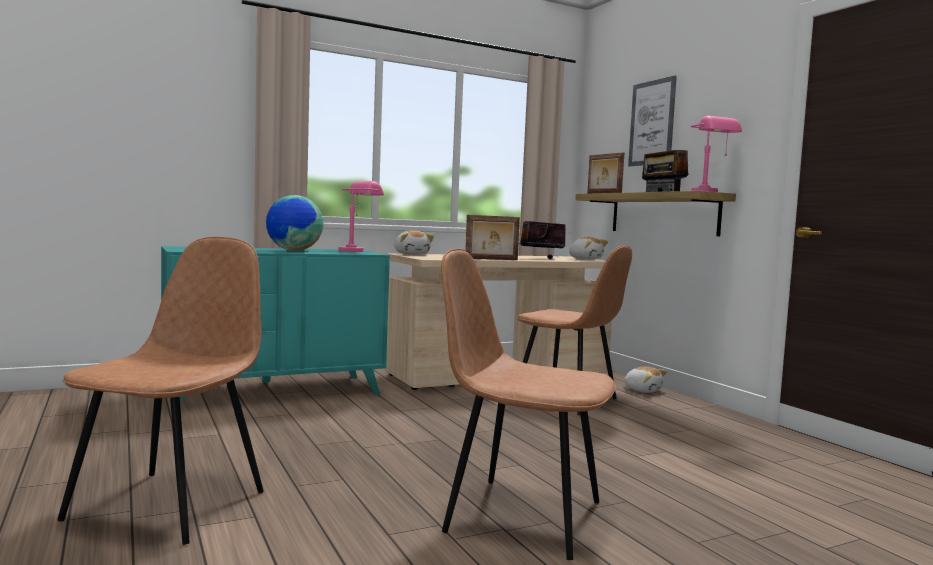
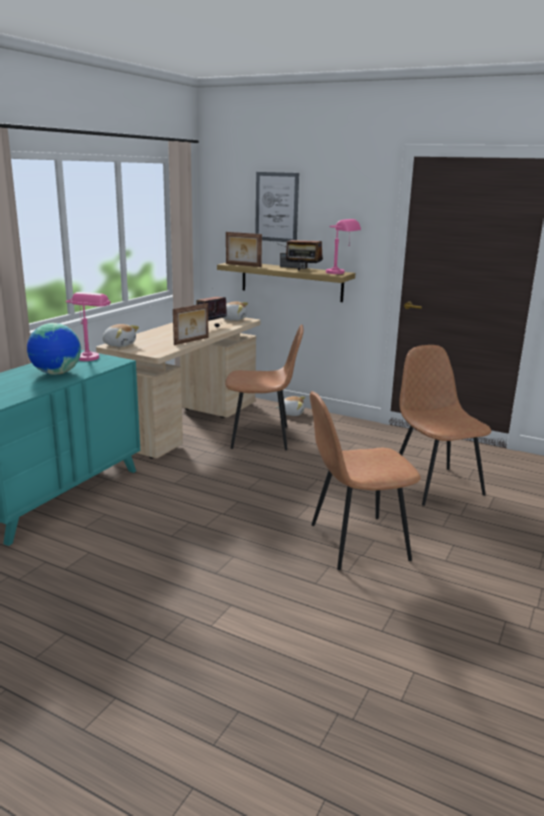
camera: 35 degrees left, 15 degrees up
(171, 503) = (166, 619): brown chair -> brown chair (435, 485)

